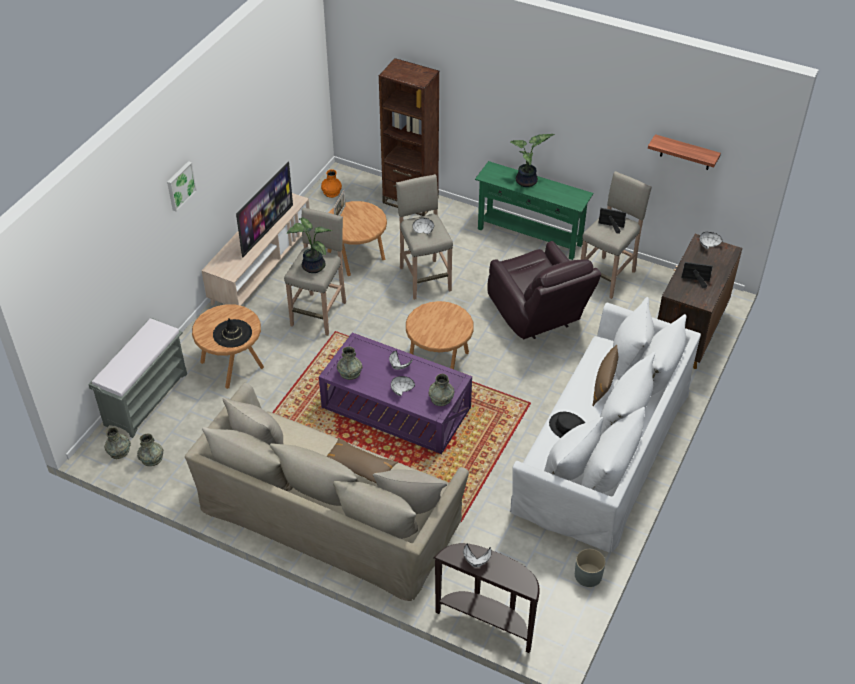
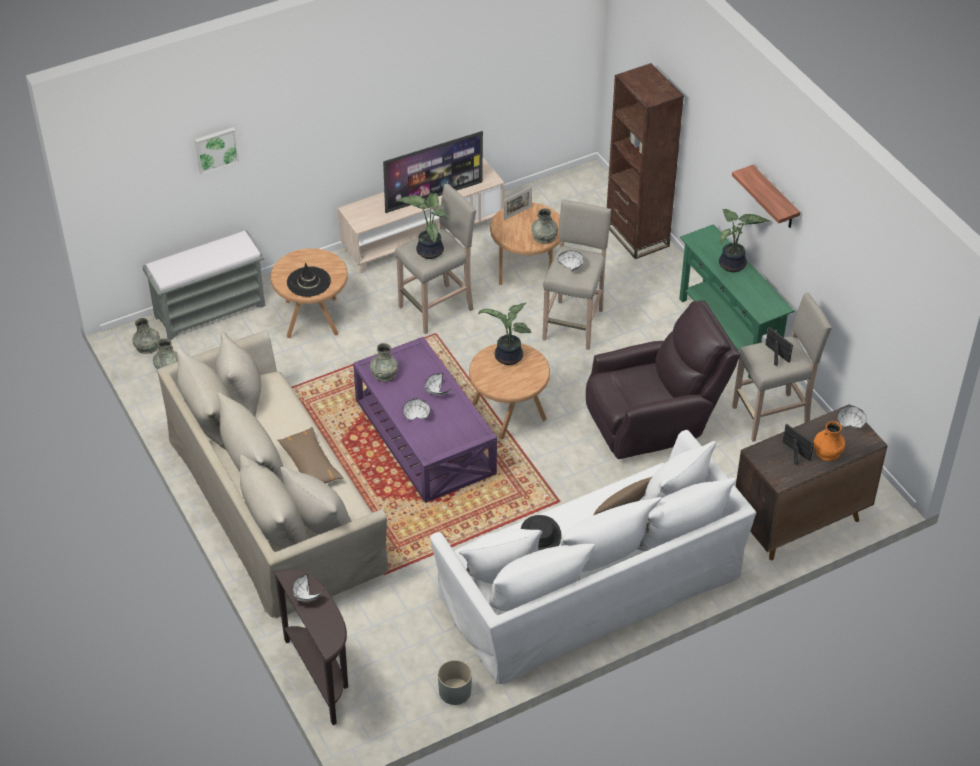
camera: 35 degrees right, 0 degrees up
(180, 185) = (322, 107): picture -> picture (216, 149)
(331, 192) = (563, 190): orange vase -> orange vase (827, 451)
(429, 316) = (507, 357): none -> potted plant
(441, 398) = (446, 442): grey vase -> grey vase (544, 236)
(538, 316) = (654, 420): brown armchair -> brown armchair turned 120 degrees counterclockwise
(685, 153) = (876, 303): shelf -> shelf (774, 199)

